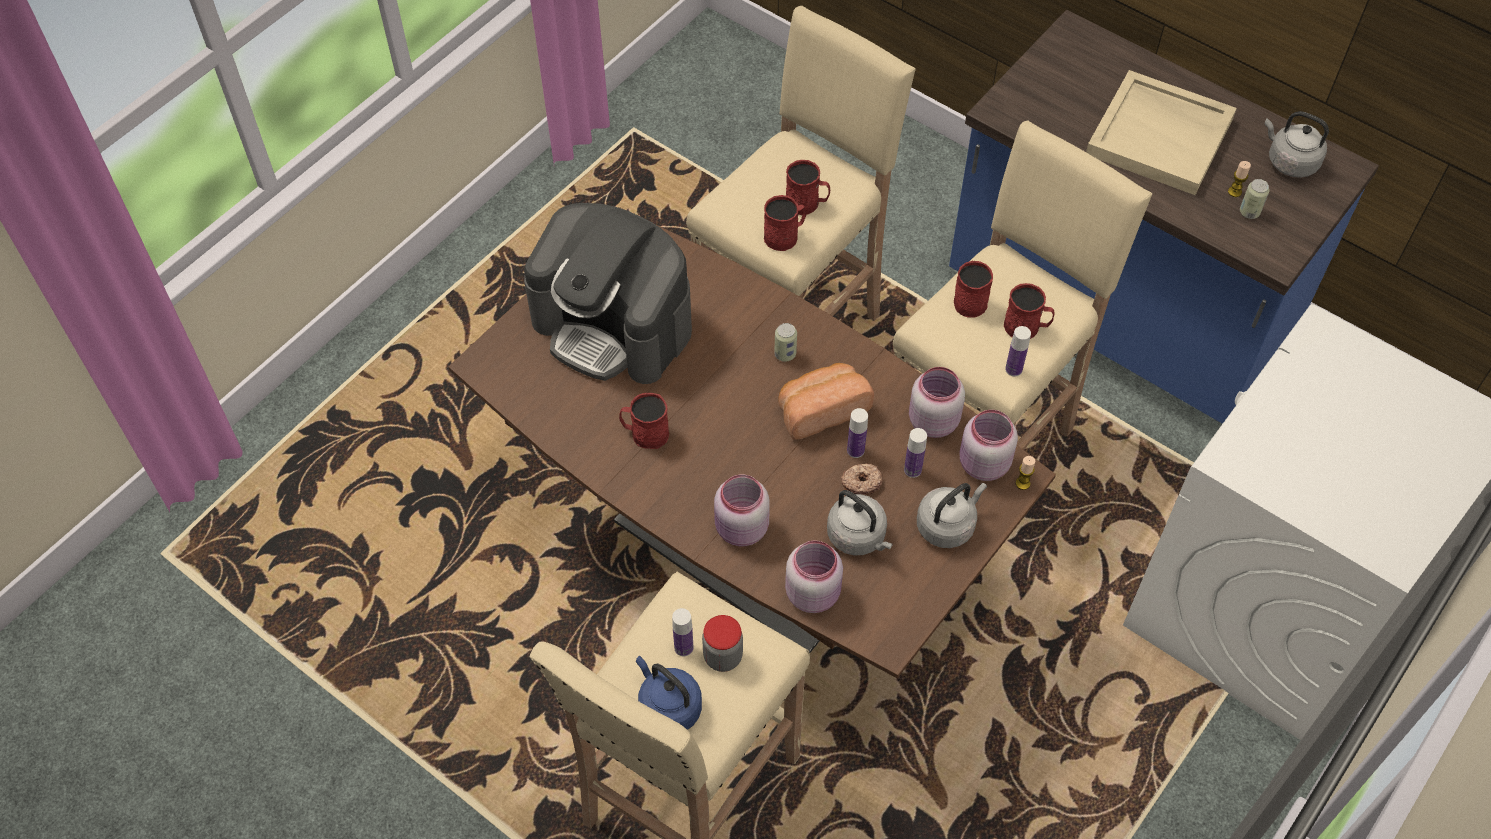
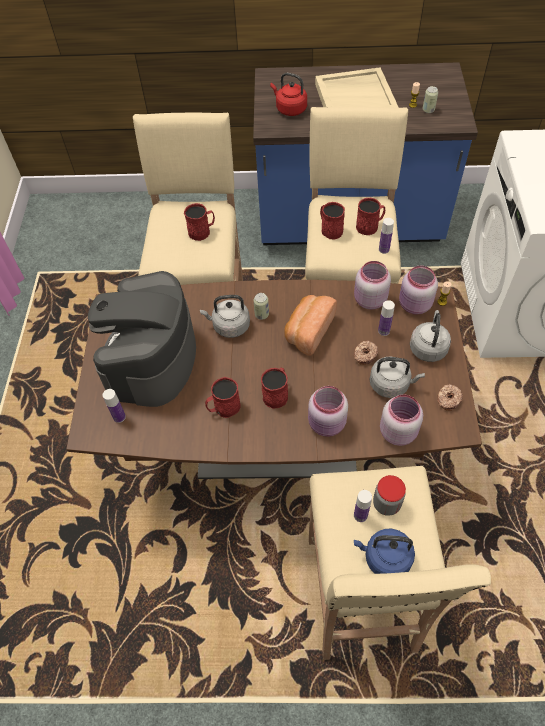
camera: 35 degrees left, 0 degrees up
(614, 325) = (150, 359): coffee machine -> coffee machine turned 105 degrees clockwise
(785, 236) = (205, 254): red mug -> red mug (276, 394)
(855, 450) = (346, 340): bottle -> bottle (119, 417)
(909, 600) = (448, 399): none -> donut
(1054, 99) = (289, 109): none -> red kettle
(1289, 161) = (422, 80): grey kettle -> grey kettle (229, 326)

